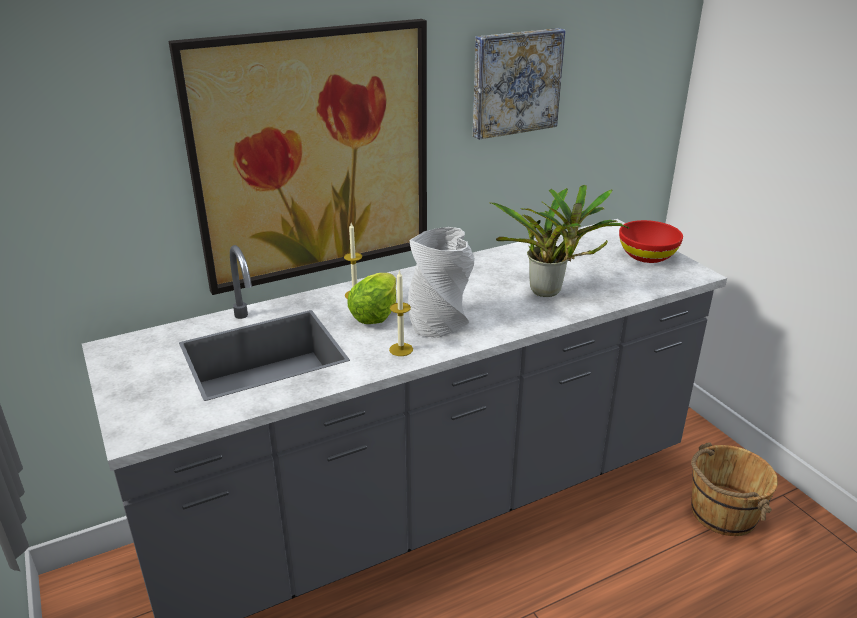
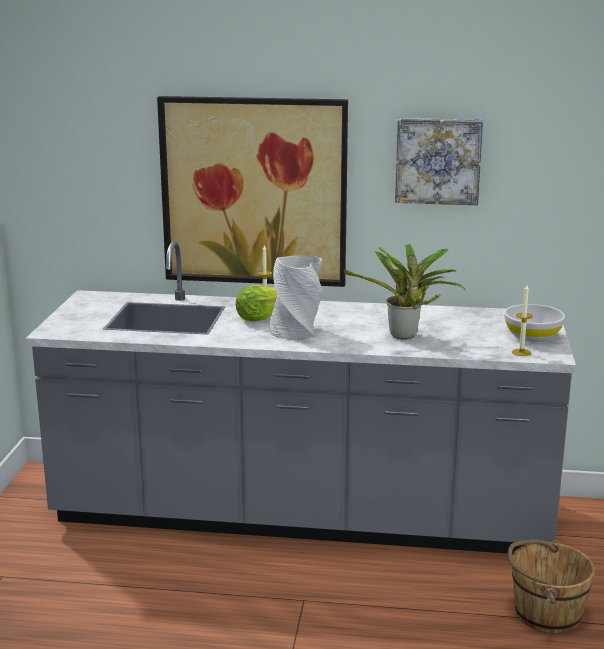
camera: 35 degrees right, 10 degrees down
(401, 349) = (247, 337): candle -> candle (521, 352)
(647, 256) = (532, 337): red bowl -> white bowl

